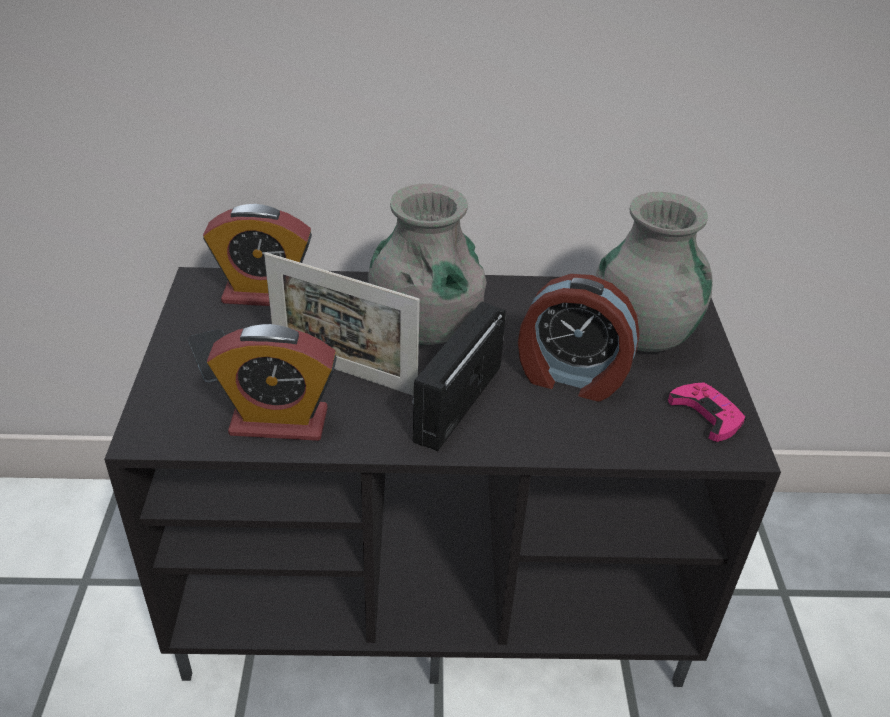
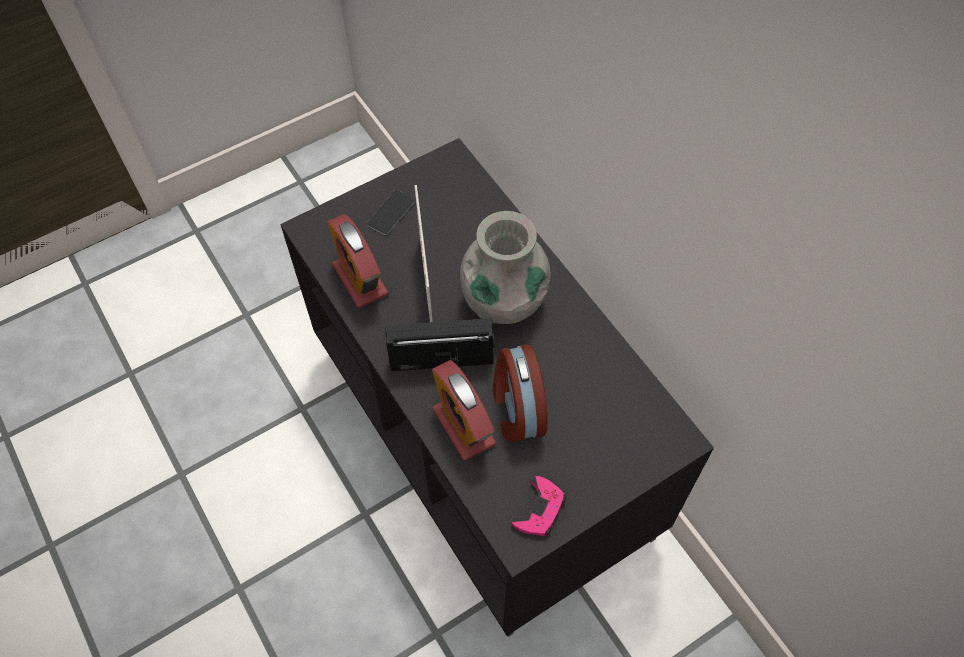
camera: 60 degrees right, 20 degrees up
(264, 294) = (467, 197): alarm clock -> alarm clock (464, 426)
(641, 333) = (603, 431): grey vase -> none

